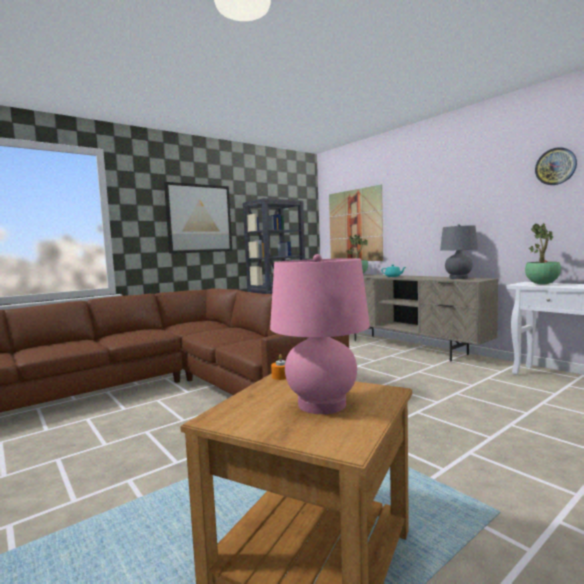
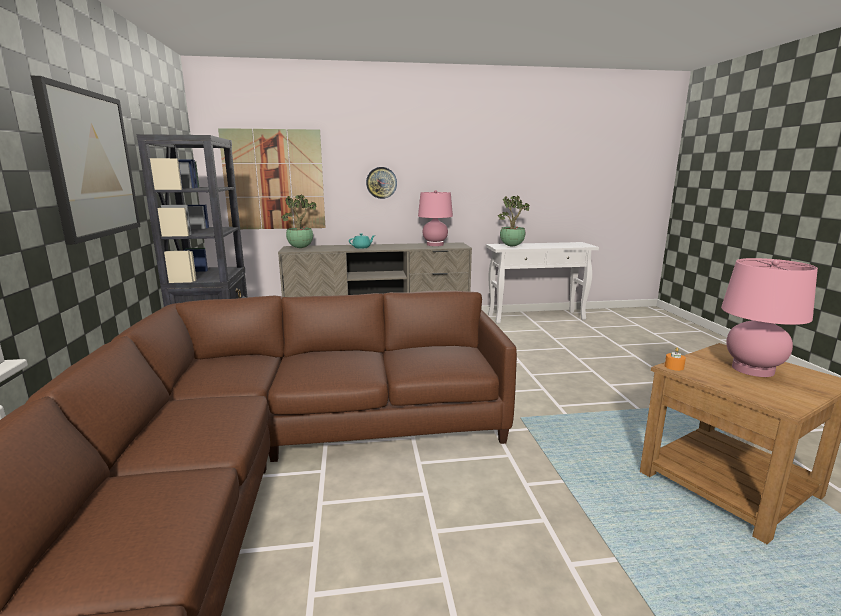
camera: 60 degrees left, 10 degrees up
(458, 278) = (435, 244): grey table lamp -> pink table lamp
(555, 166) = (507, 145): wall clock -> wall clock (381, 182)

